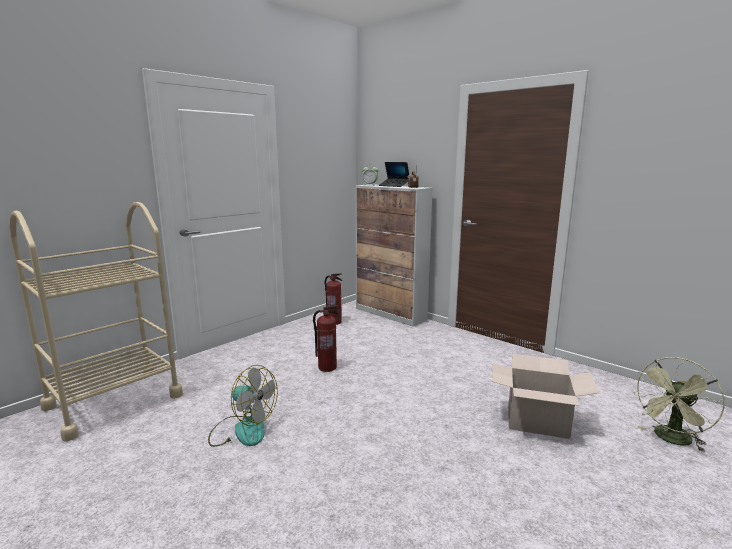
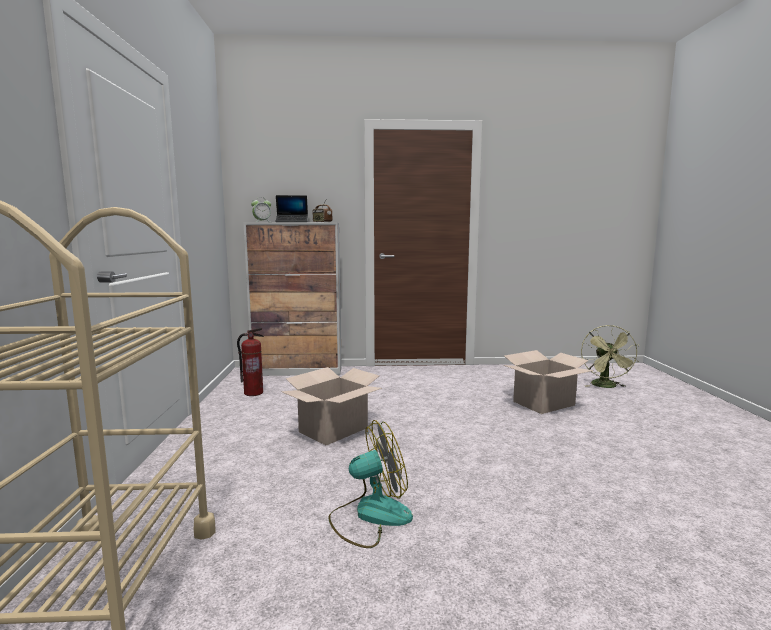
camera: 45 degrees left, 5 degrees down
(327, 367) = (333, 429): fire extinguisher -> cardboard box

